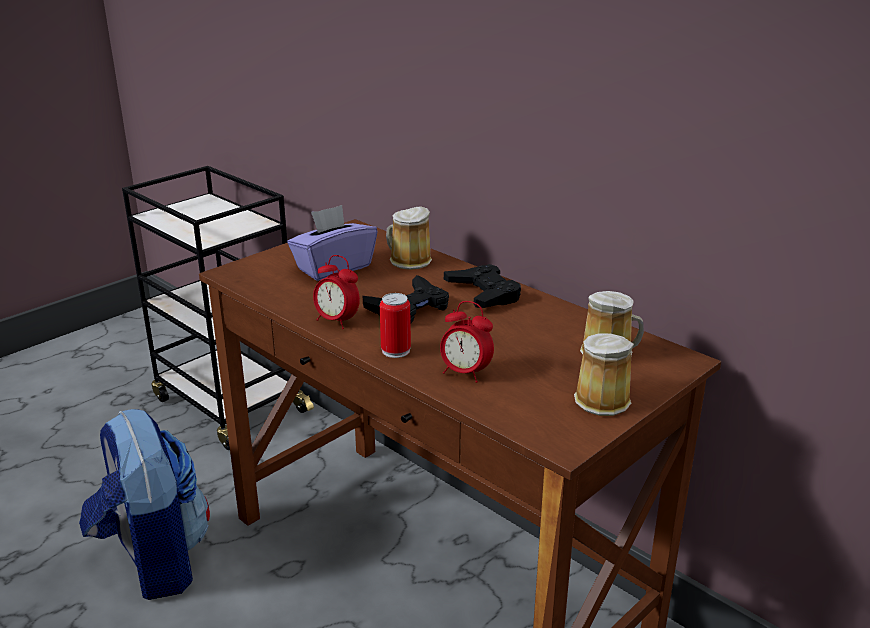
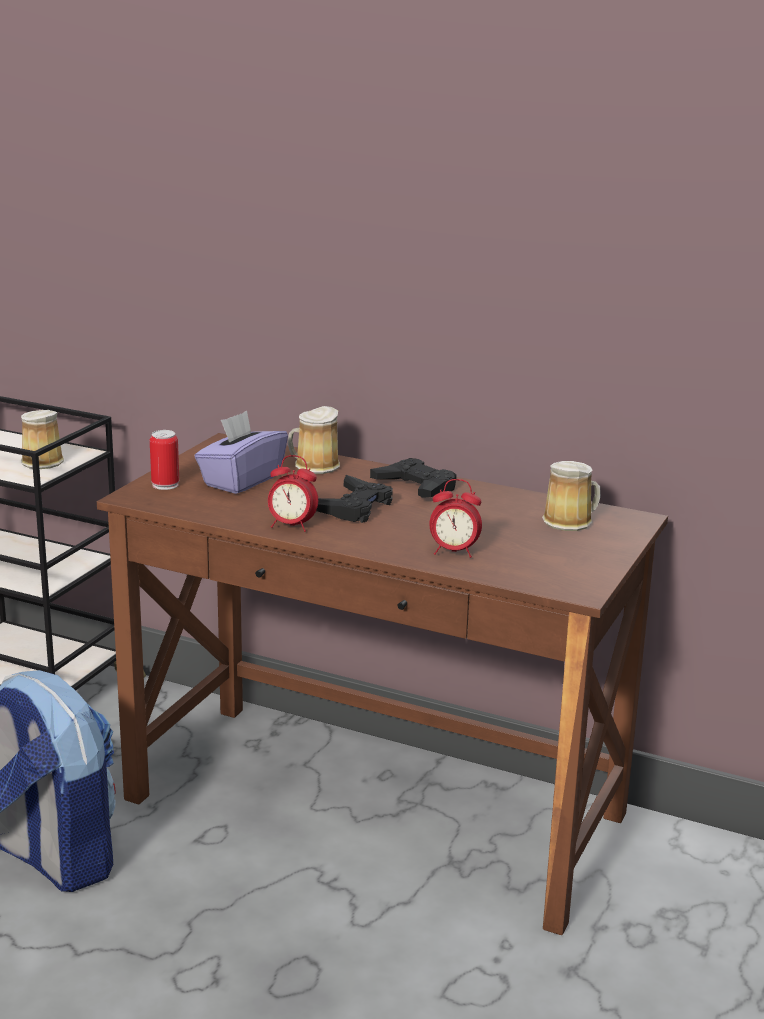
camera: 20 degrees left, 5 degrees down
(395, 350) = (373, 543): can -> can (165, 485)
(602, 399) = (589, 555): mug -> mug (43, 461)

